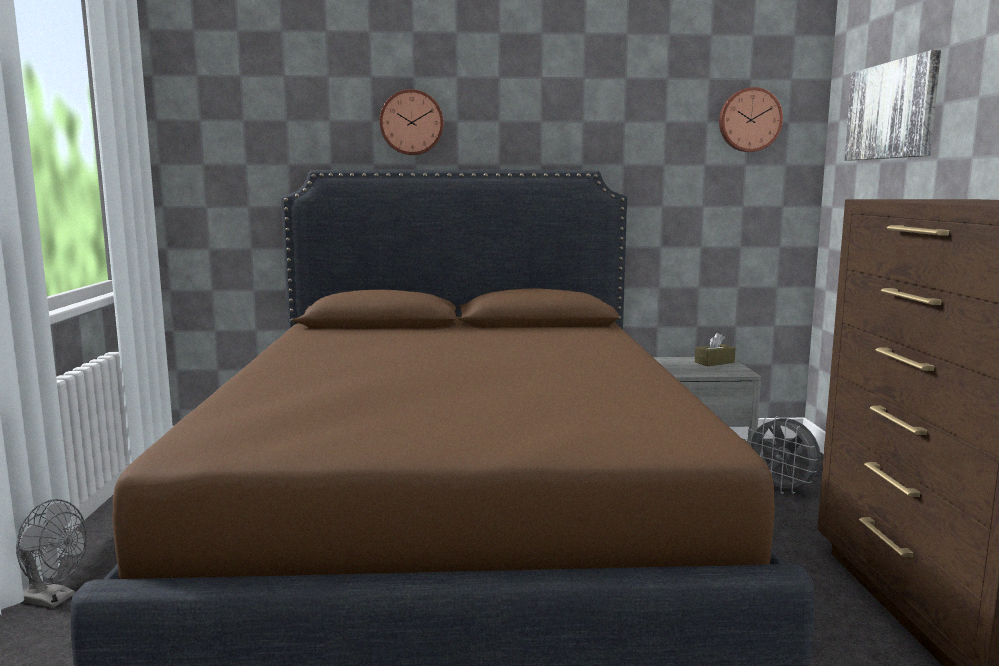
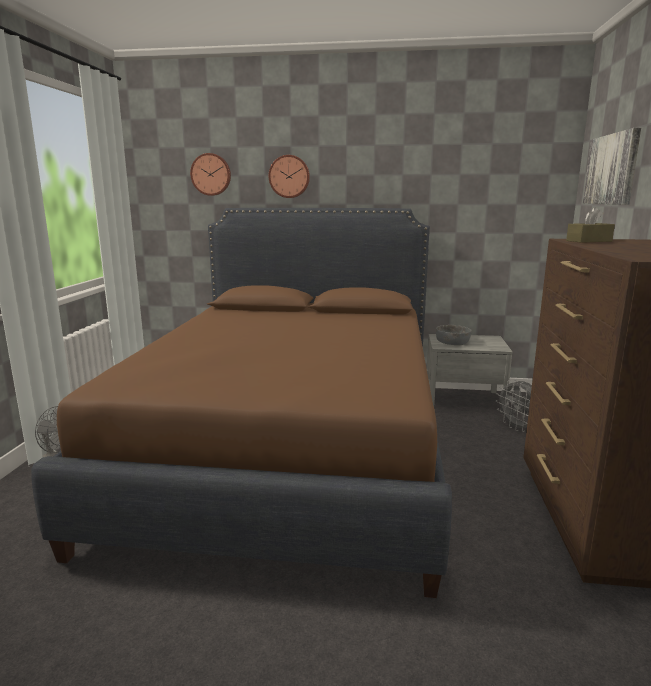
camera: 10 degrees right, 5 degrees up
(669, 366) = (452, 341): none -> grey bowl
(714, 362) = (485, 340): brown tissue box -> brown tissue box (589, 241)
(749, 120) = (520, 172): wall clock -> wall clock (211, 174)

